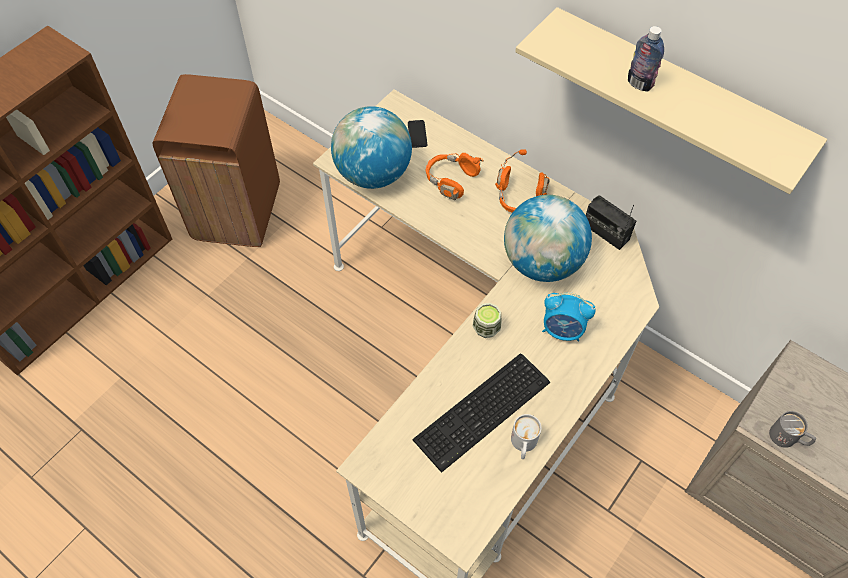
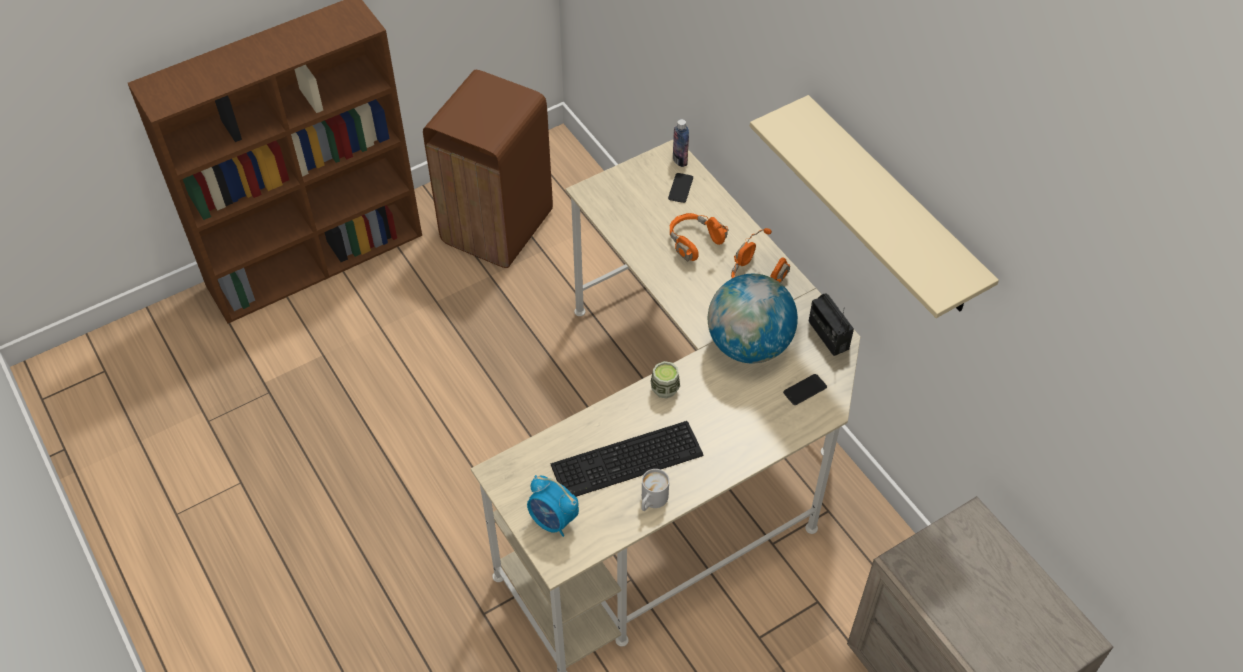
camera: 20 degrees right, 5 degrees down
(373, 174) = (619, 215): globe -> none
(562, 330) = (739, 413): alarm clock -> alarm clock (553, 520)
(609, 289) = (805, 390): none -> phone
(639, 84) = (847, 184): bottle -> bottle (680, 160)
(788, 438) = (923, 584): grey mug -> none

